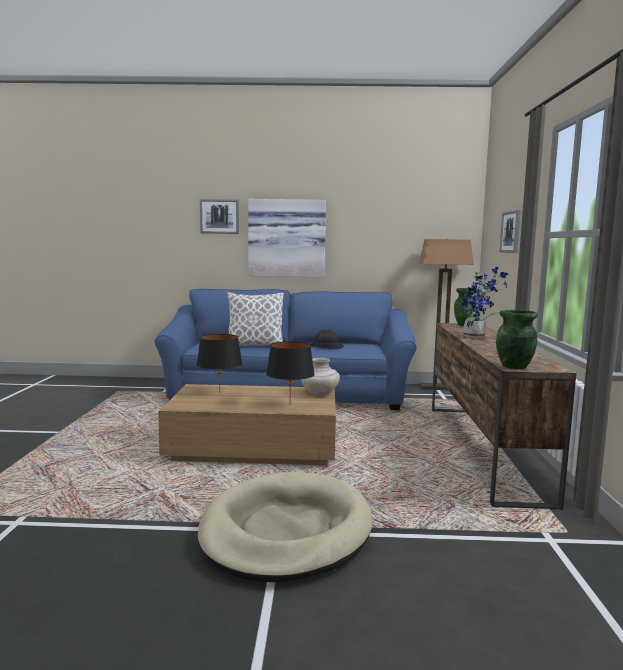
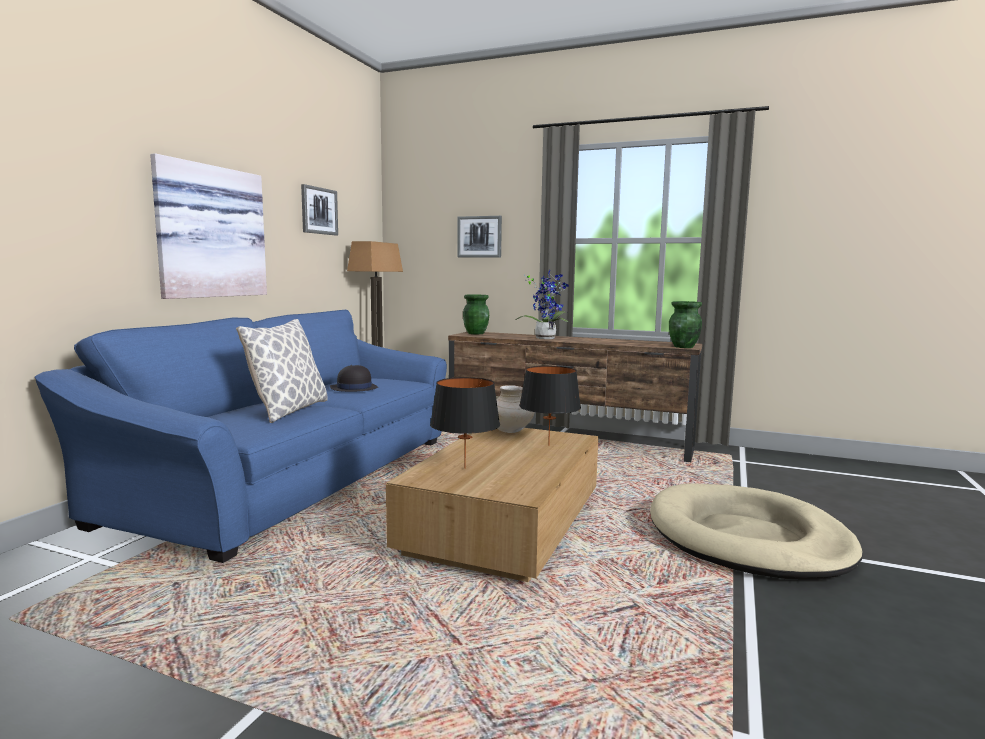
camera: 70 degrees left, 0 degrees up
(219, 216) = (93, 180): picture -> picture (319, 211)

